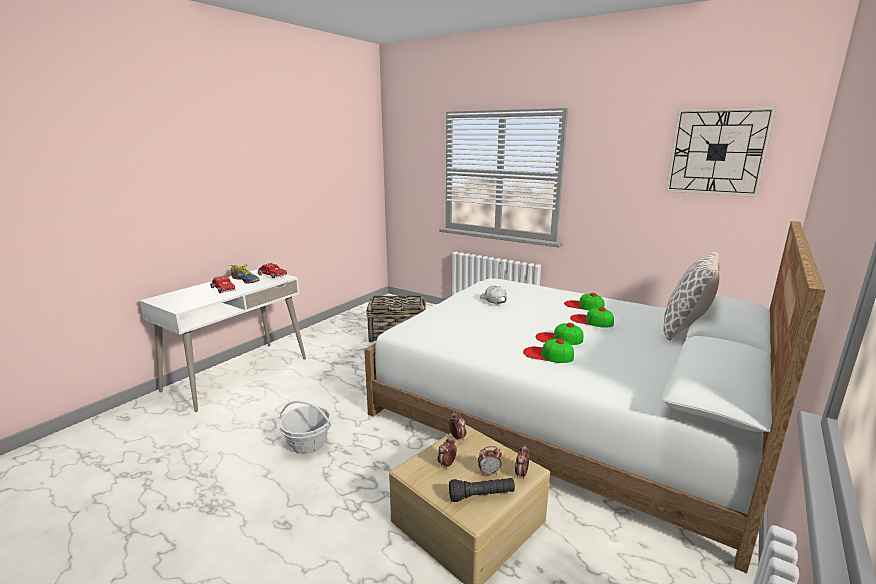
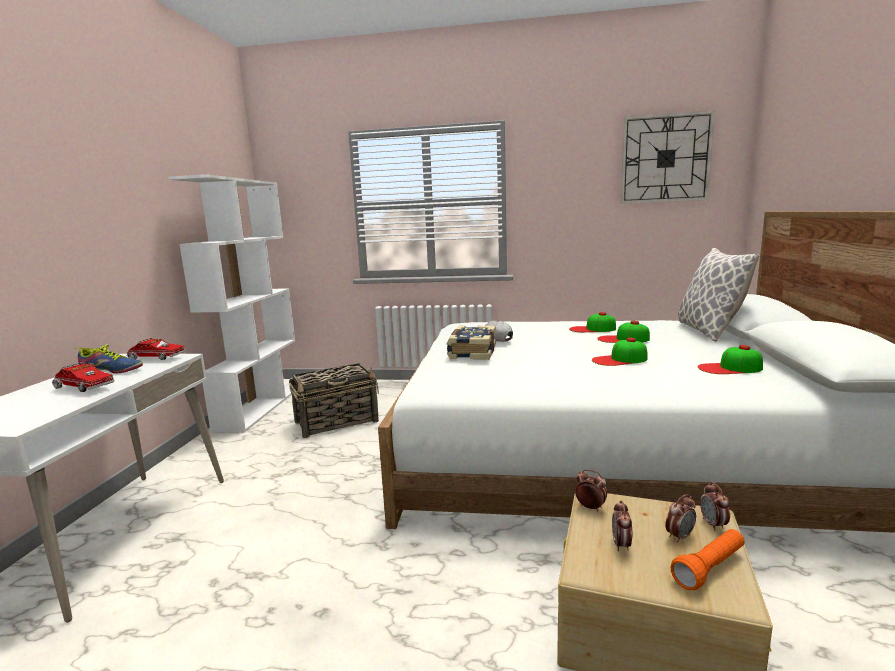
camera: 25 degrees left, 5 degrees down
(308, 443) = (330, 600): basket -> none
(360, 312) = (260, 407): none -> white bookcase
(462, 308) = (471, 352): none -> book
(481, 496) = (709, 568): black flashlight -> orange flashlight
(548, 355) = (636, 375): cap -> cap (730, 368)

